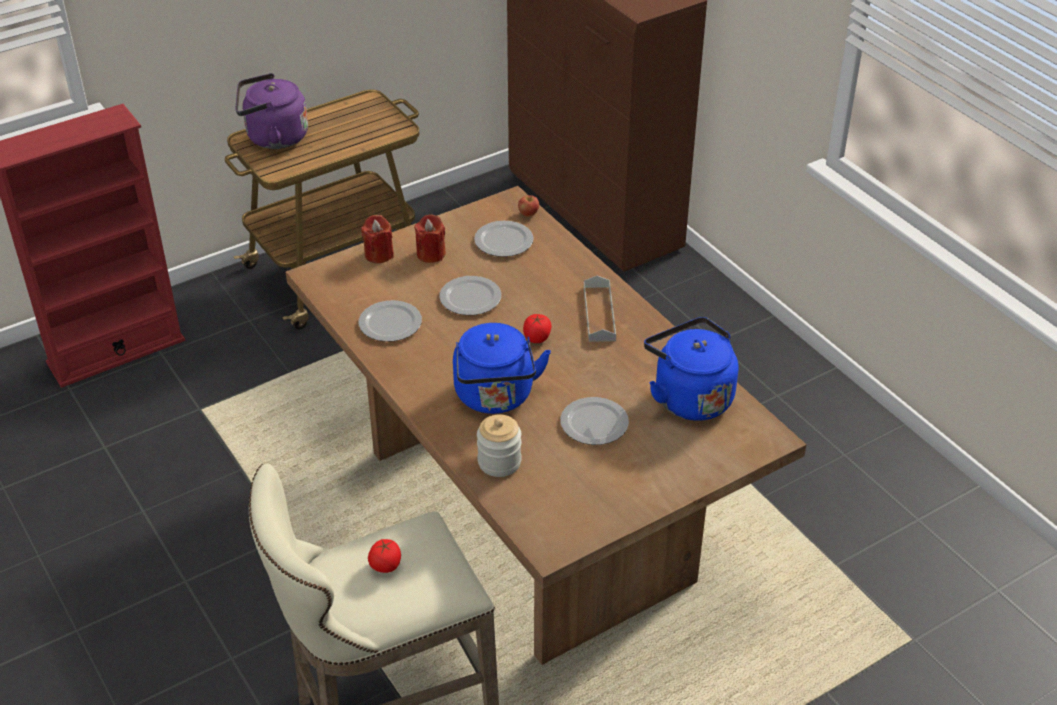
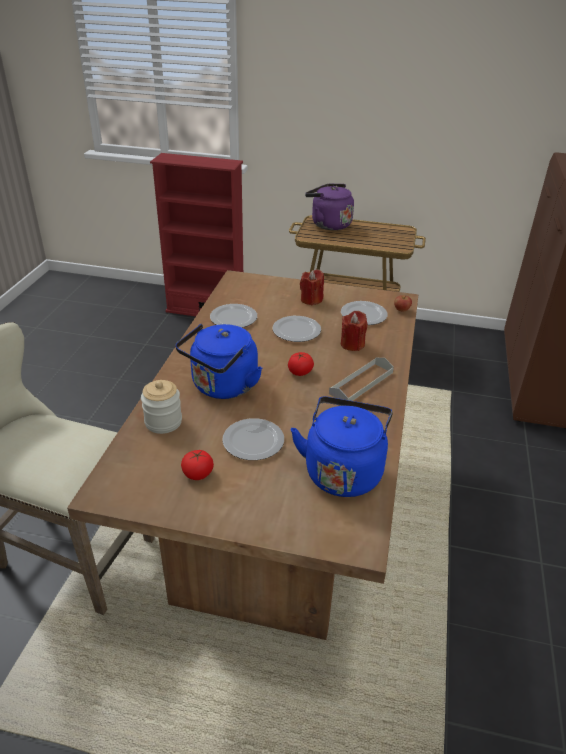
camera: 45 degrees right, 5 degrees down
(379, 254) = (284, 286): red candle -> red candle (352, 344)
(385, 565) = (50, 441): tomato -> tomato (198, 474)

